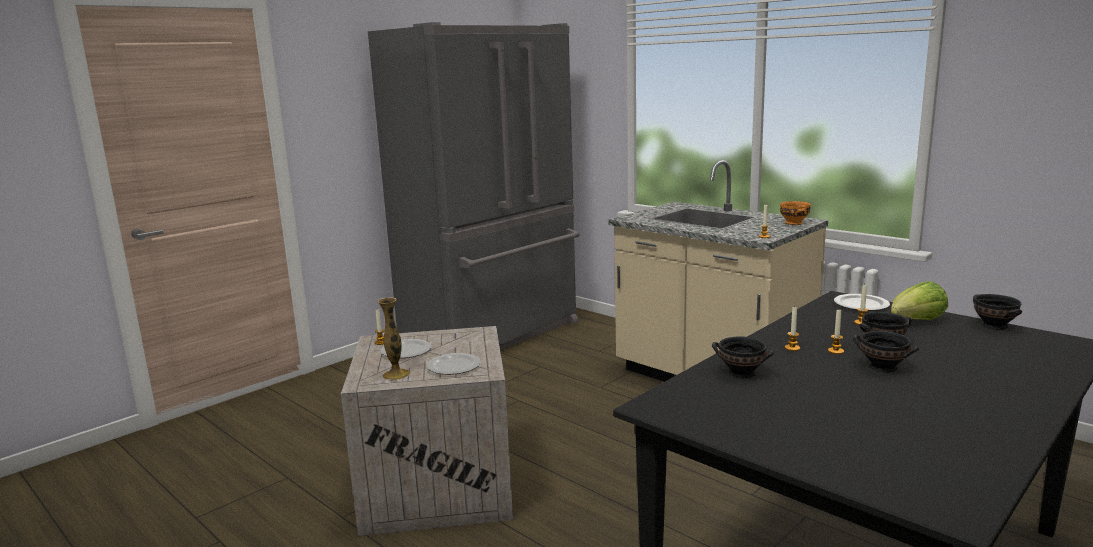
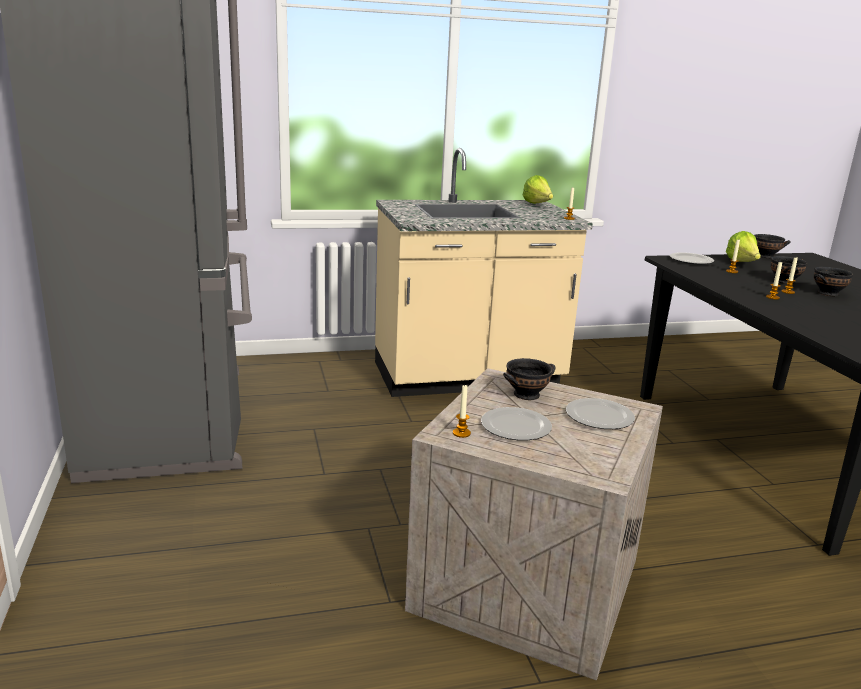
camera: 60 degrees left, 5 degrees up
(396, 374) = (594, 450): vase -> none
(742, 373) = (820, 321): black bowl -> black bowl (527, 395)
(794, 223) = (538, 205): orange bowl -> lettuce

